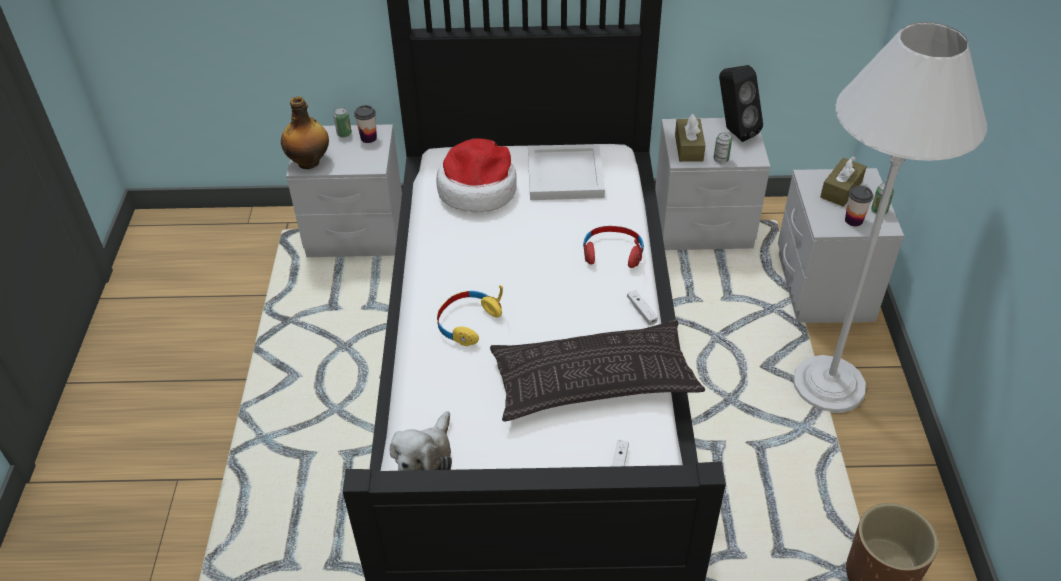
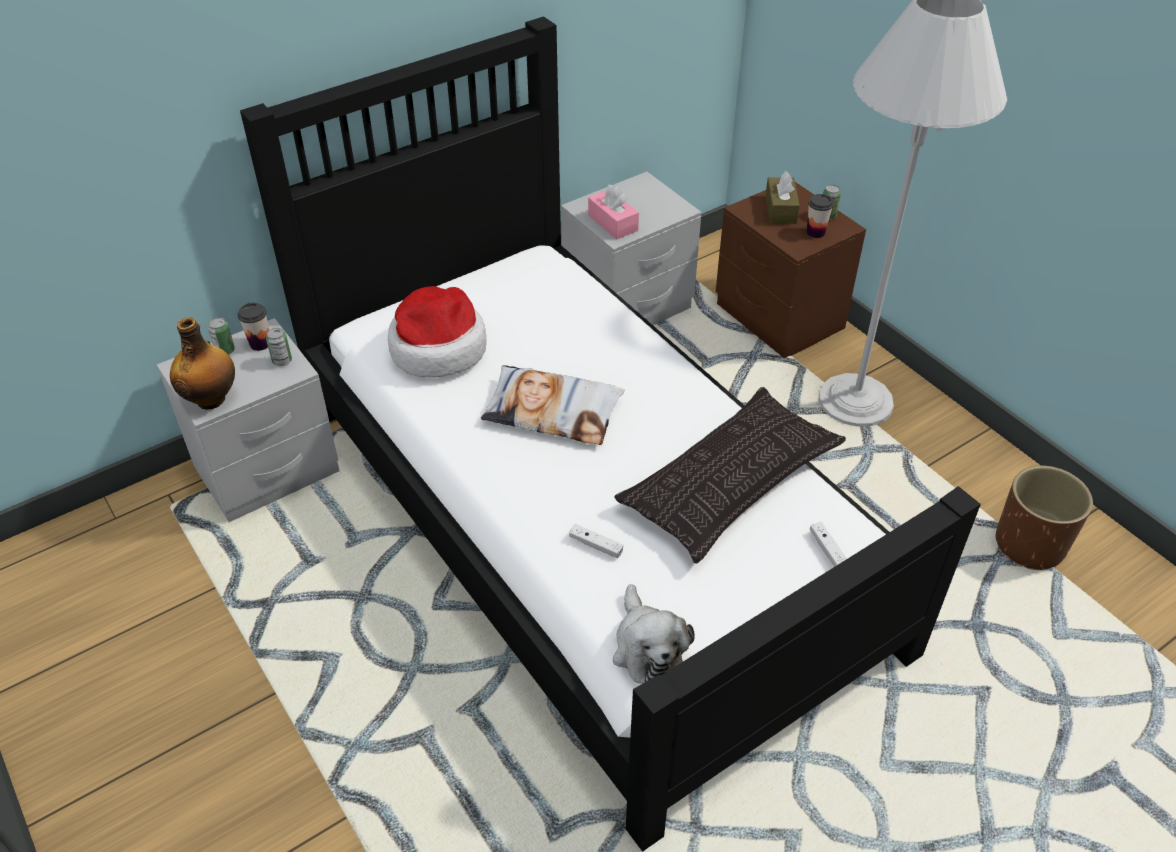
camera: 35 degrees left, 0 degrees up
(467, 322) = (556, 488): yellow headphones -> none
(514, 269) = (553, 411): none -> pillow
(564, 176) = (515, 298): white tray -> none
(612, 253) = (634, 353): red headphones -> none
(641, 311) = (712, 396): white game controller -> white game controller (596, 545)
(688, 147) = (613, 223): brown tissue box -> pink tissue box
(721, 159) = (652, 223): can -> can (282, 361)
(733, 131) = (639, 192): black speaker -> none
(824, 287) = (779, 317): grey nightstand -> brown nightstand

